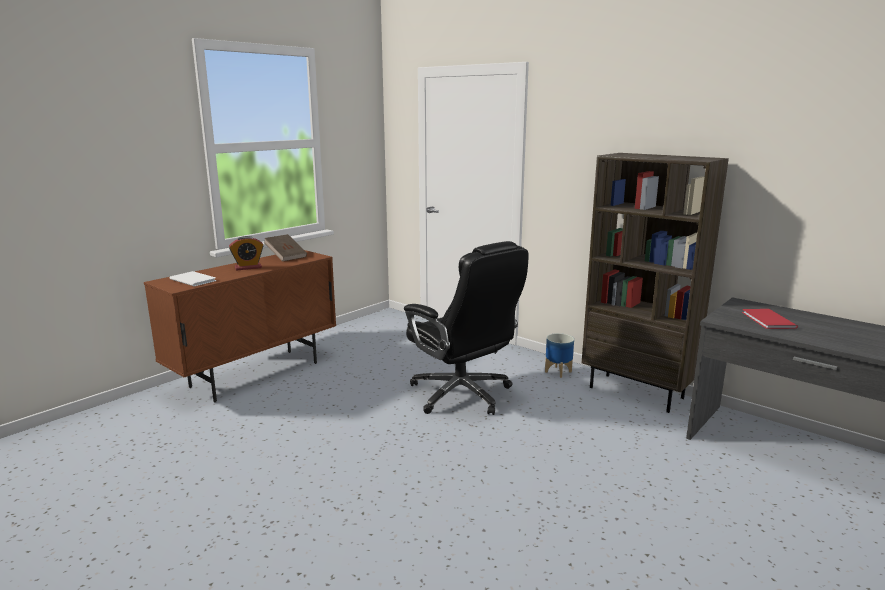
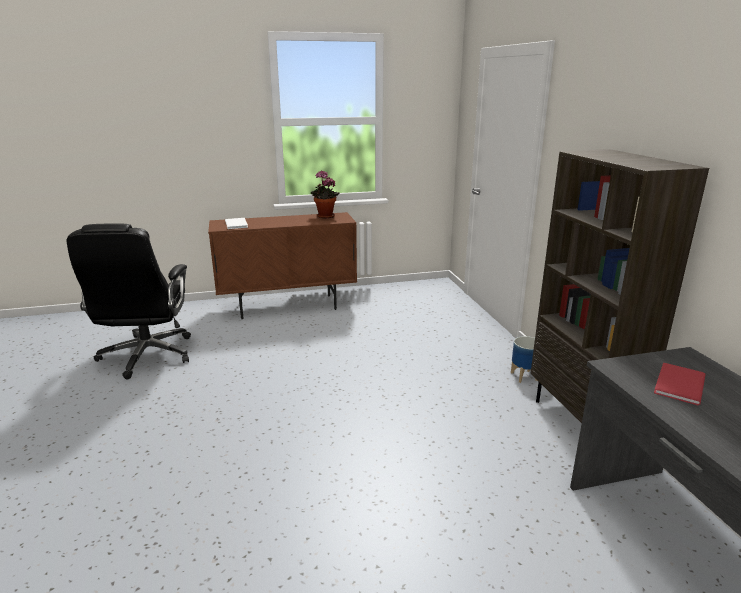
camera: 35 degrees right, 5 degrees up
(248, 267) = (284, 221): alarm clock -> none
(286, 256) = (324, 217): brown book -> potted plant
(462, 394) = (410, 368): black office chair -> black office chair (147, 356)

